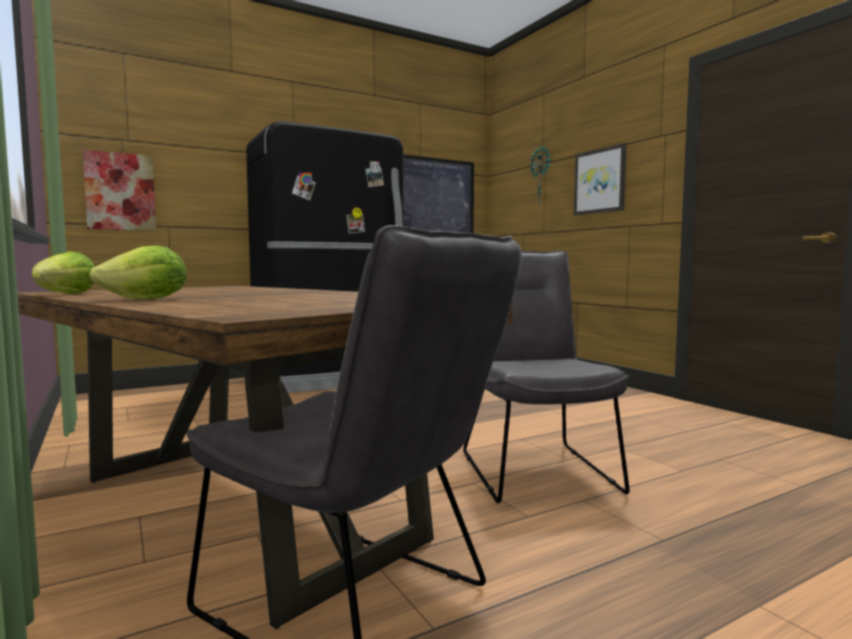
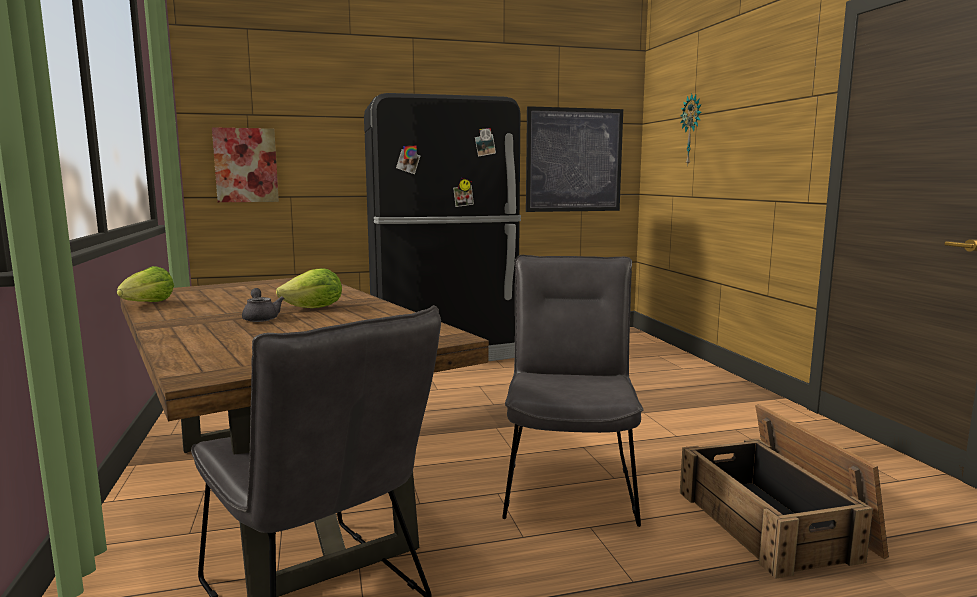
camera: 15 degrees right, 5 degrees up
(147, 300) = (188, 324): lettuce -> lettuce (314, 308)
(230, 296) = (261, 318): none -> grey teapot
(600, 181) = (748, 143): picture -> none
(733, 478) = (776, 522): none -> crate

